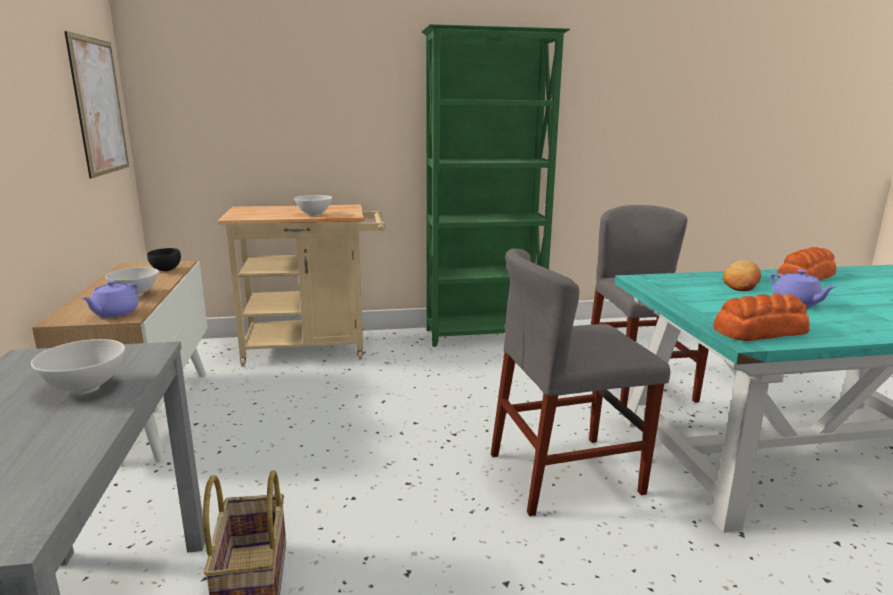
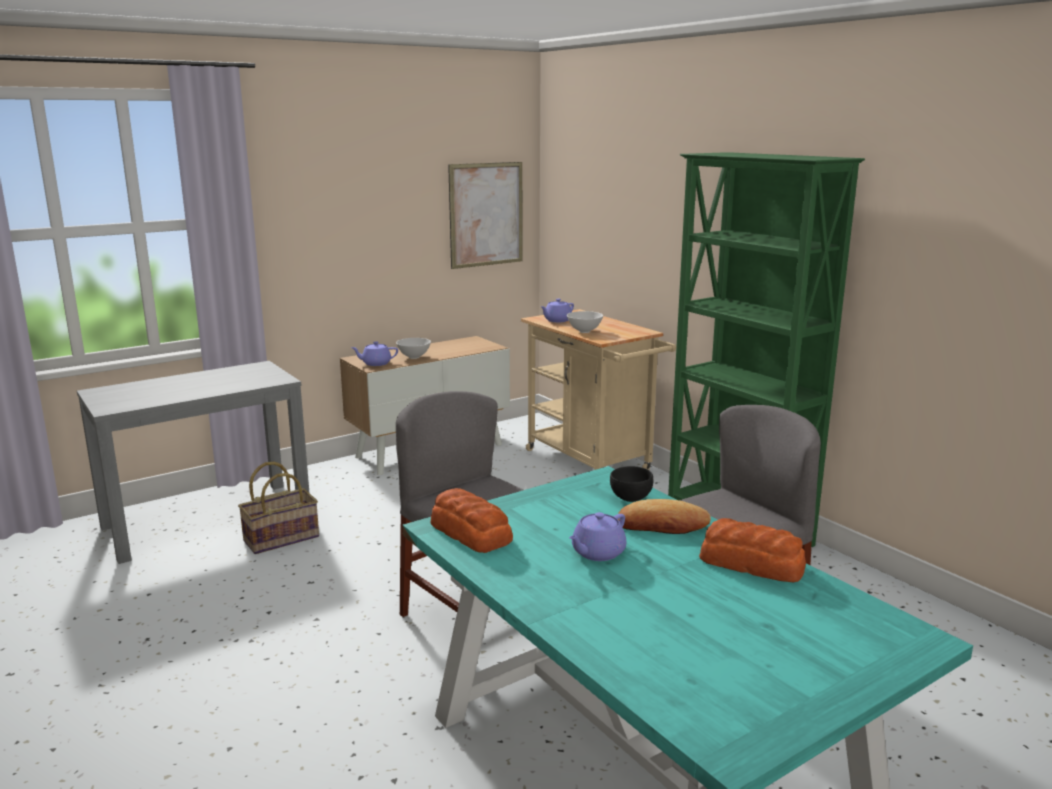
camera: 65 degrees right, 0 degrees up
(86, 388) = (230, 383): white bowl -> none
(166, 270) = (474, 348): black bowl -> black bowl (631, 498)
(257, 215) = (557, 320): none -> purple teapot

